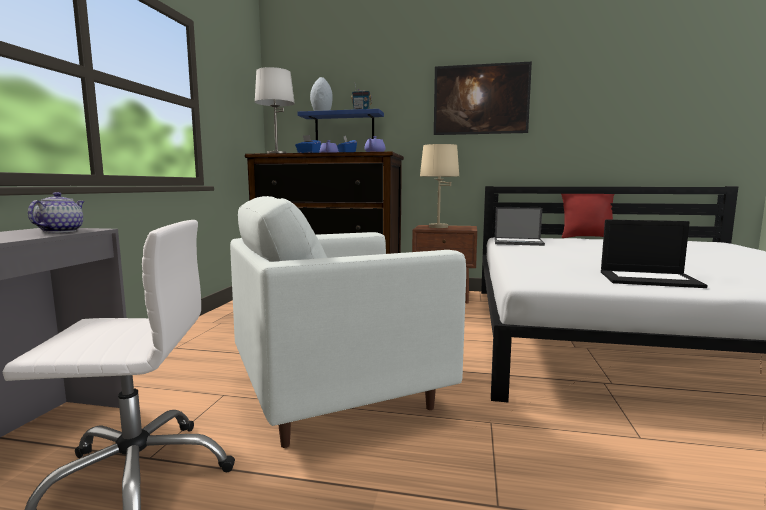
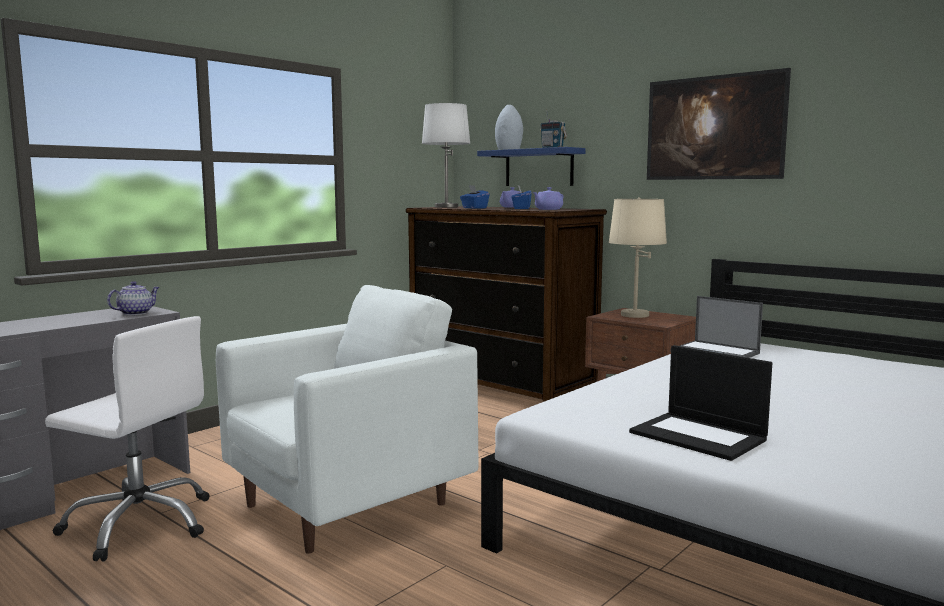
camera: 30 degrees right, 0 degrees up
(340, 397) = (347, 505): white armchair -> white armchair turned 135 degrees clockwise
(586, 237) = (869, 355): red pillow -> none

